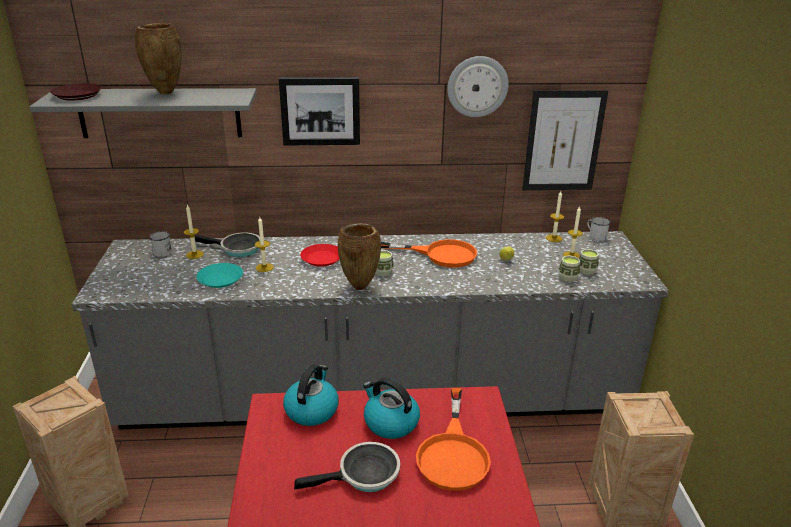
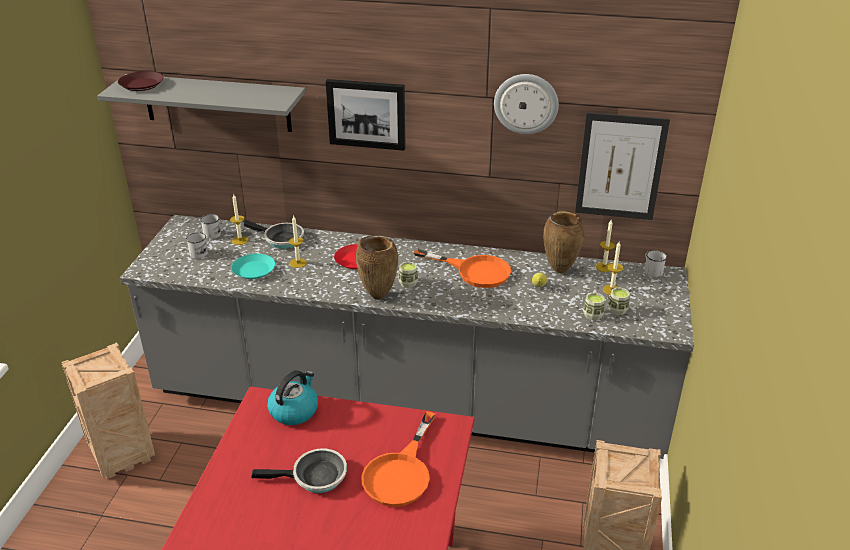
camera: 15 degrees right, 5 degrees up
(157, 270) = (201, 252): none -> white mug
(164, 93) = (218, 88): brown vase -> brown vase (559, 270)
(390, 422) = (358, 434): kettle -> none

